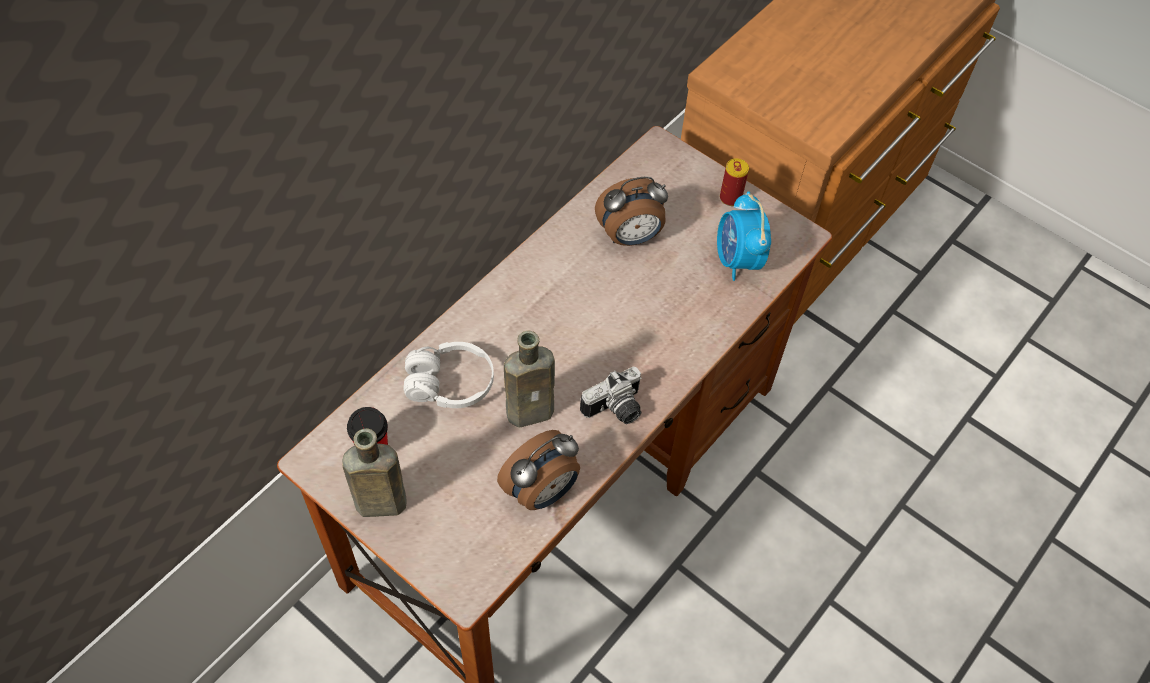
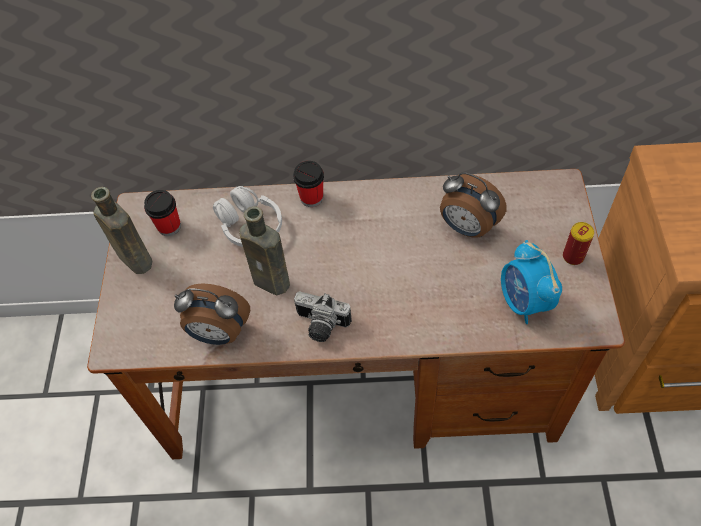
camera: 55 degrees right, 0 degrees up
(473, 315) = (311, 198): none -> cup
(737, 260) = (524, 302): alarm clock -> alarm clock turned 60 degrees counterclockwise

